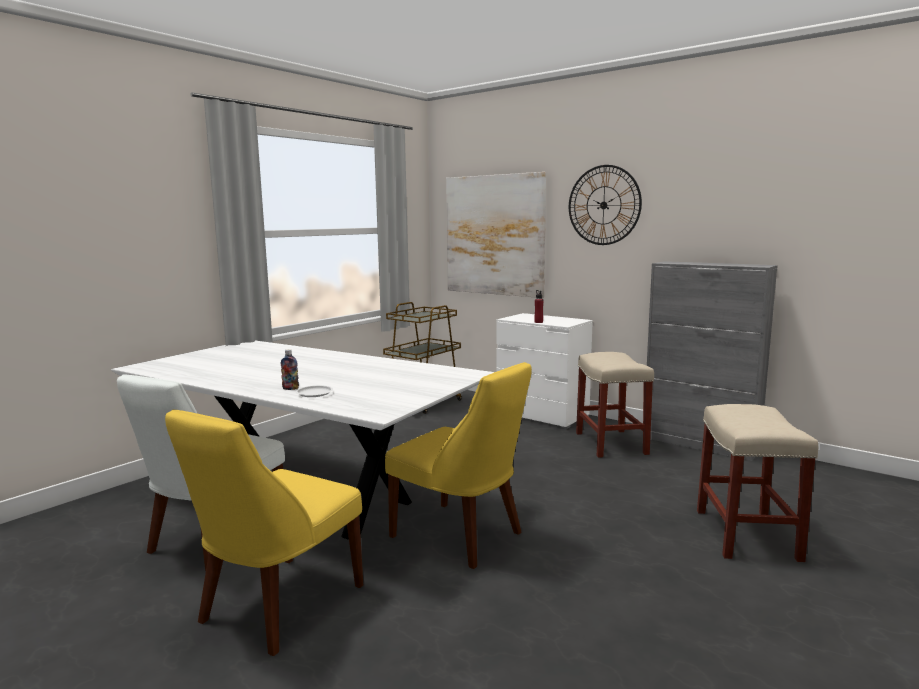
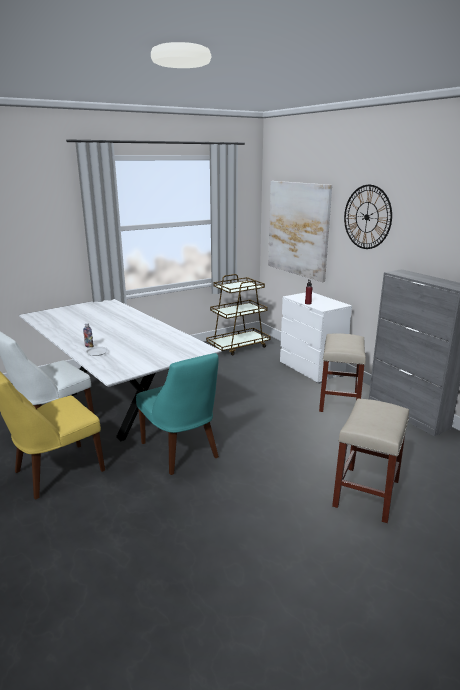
camera: 20 degrees right, 10 degrees up
(461, 536) = (181, 451): yellow chair -> turquoise chair

